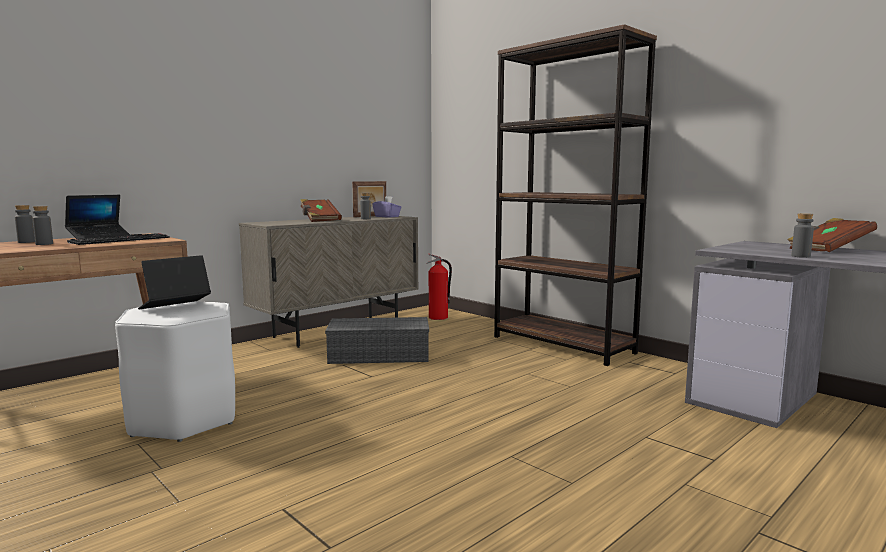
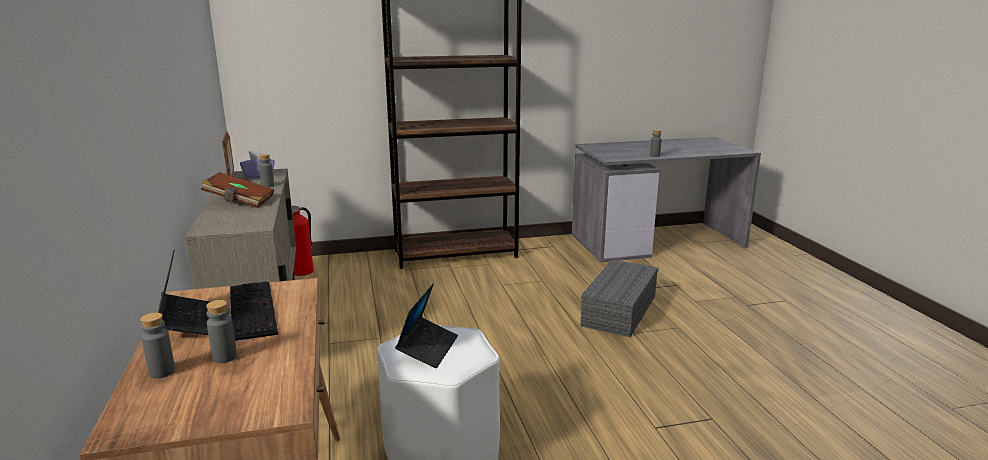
camera: 60 degrees left, 10 degrees up
(175, 307) = (428, 348): laptop -> laptop turned 150 degrees counterclockwise
(380, 355) = (378, 324): grey storage box -> grey storage box (618, 309)
(828, 249) = (634, 145): brown book -> none

